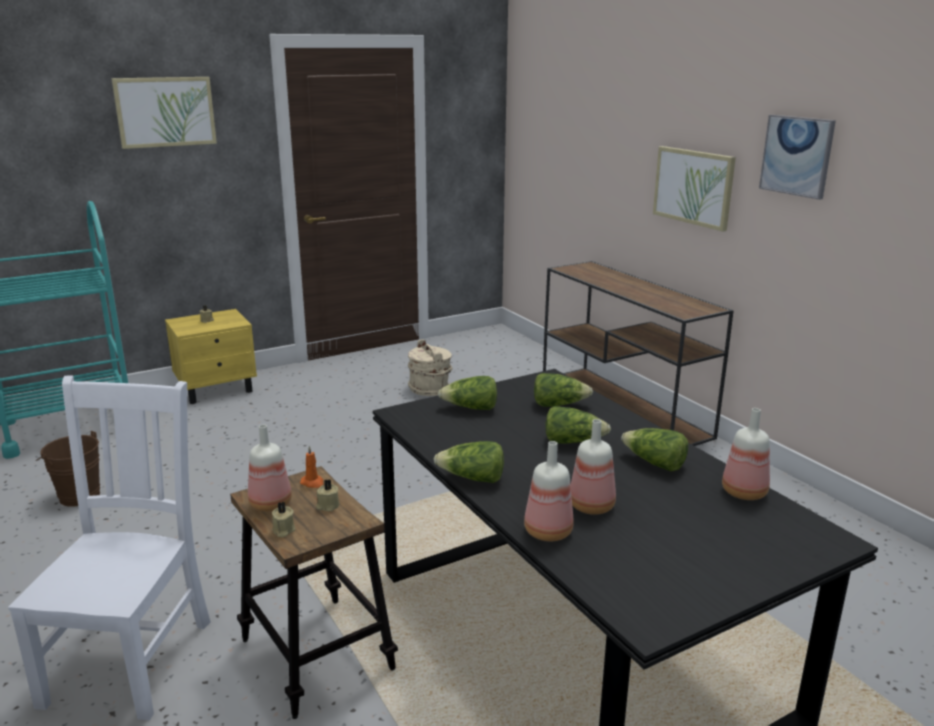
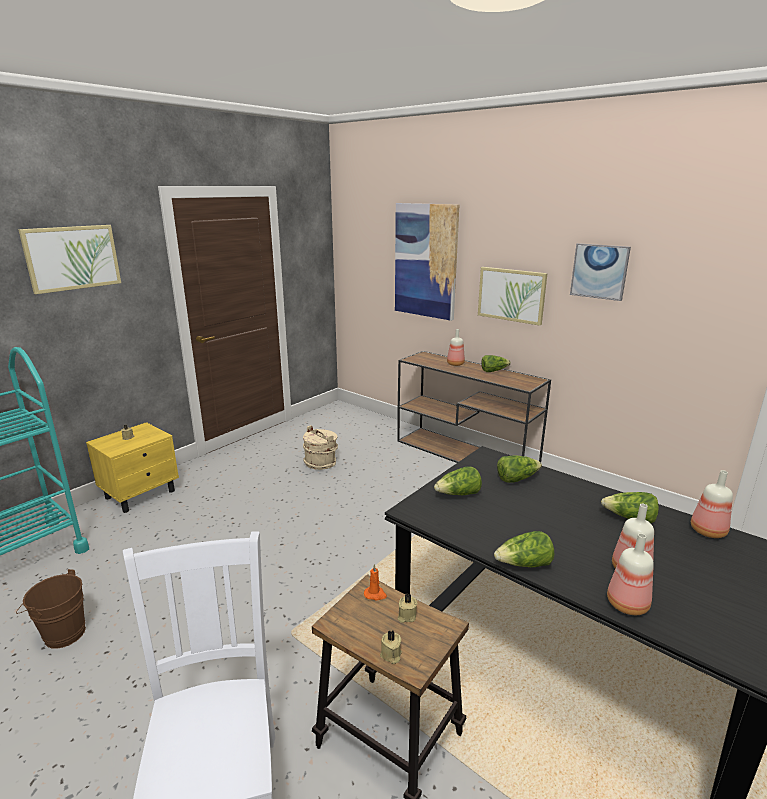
camera: 20 degrees left, 0 degrees up
(269, 504) = (356, 628): bottle -> bottle (455, 364)
(573, 441) = (559, 511): lettuce -> lettuce (494, 371)
(601, 137) = (426, 261): none -> picture

